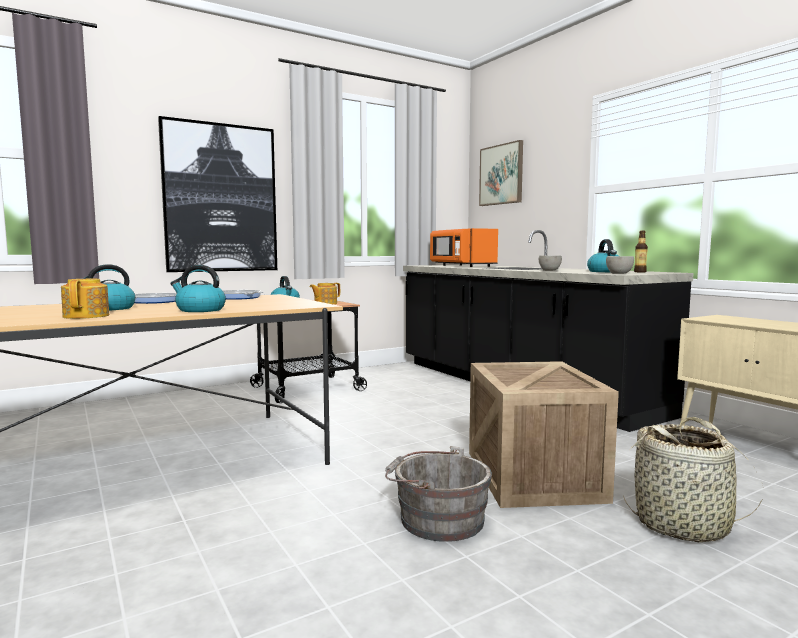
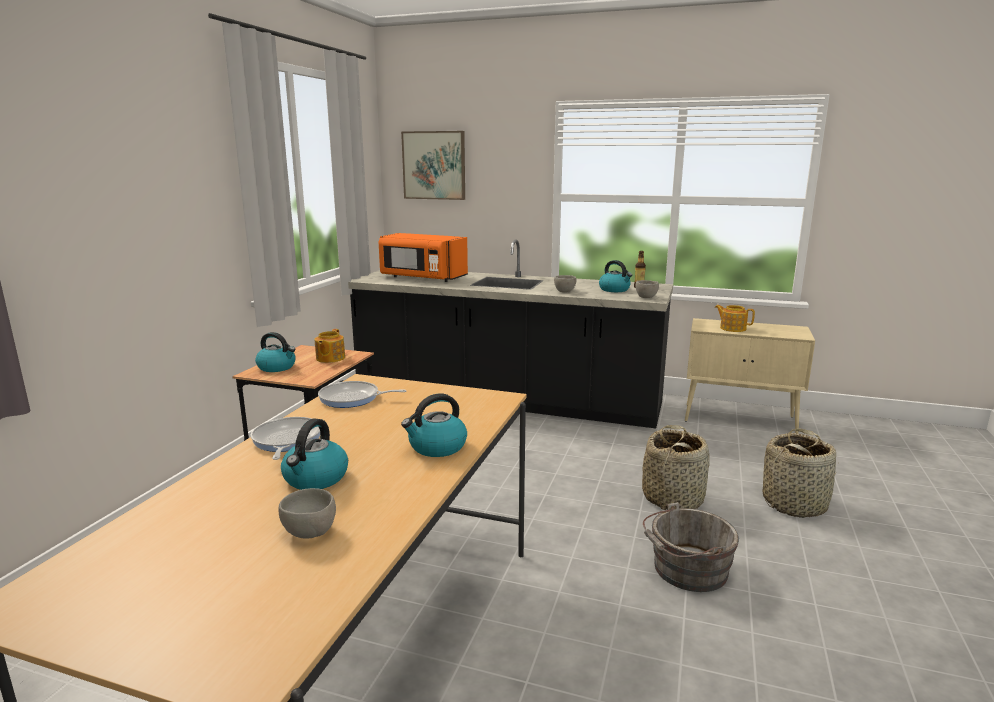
camera: 40 degrees left, 10 degrees up
(36, 316) = (310, 533): none -> grey bowl
(87, 316) = (375, 507): teapot -> teapot (732, 328)
(220, 198) = (155, 232): picture -> none
(535, 476) = (673, 498): crate -> basket

